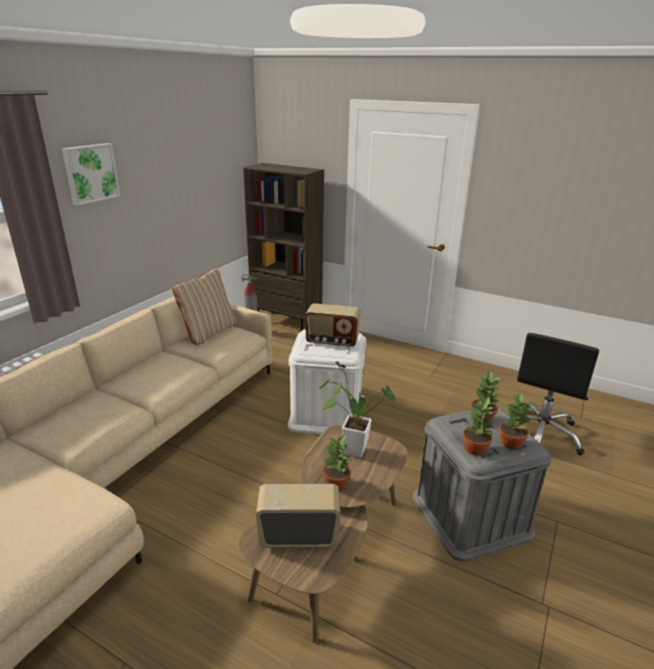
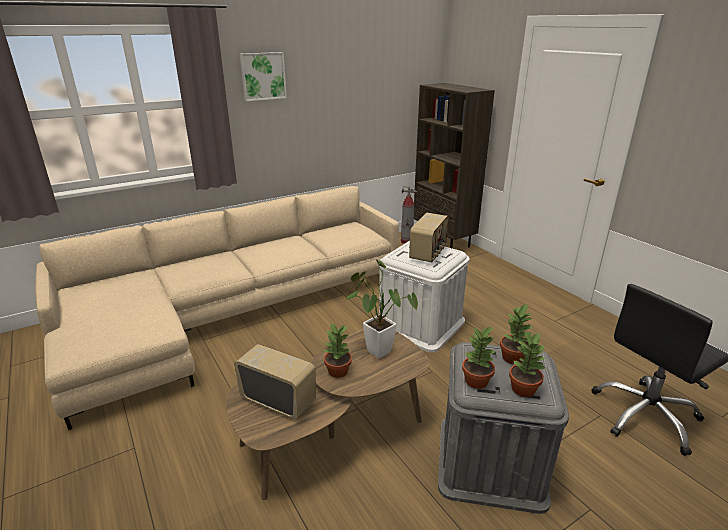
camera: 30 degrees right, 0 degrees up
(208, 332) = (342, 228): beige pillow -> none
(332, 341) = (428, 254): radio -> radio turned 105 degrees counterclockwise

